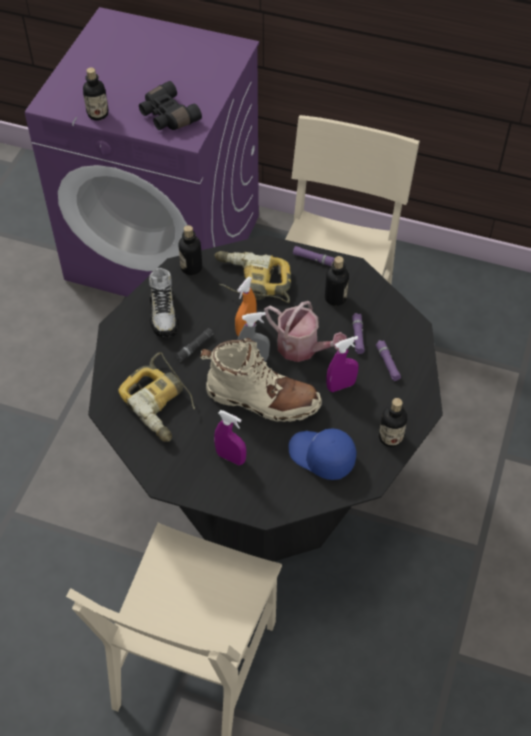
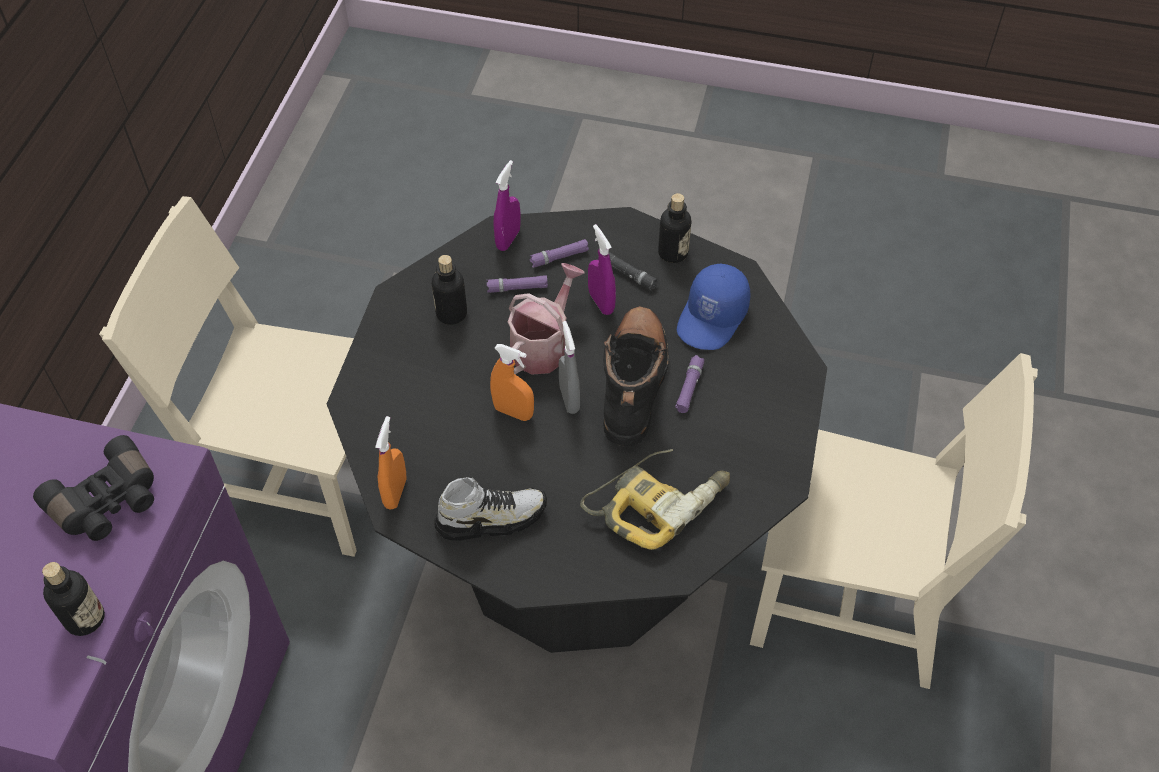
camera: 95 degrees left, 0 degrees up
(191, 267) = (395, 493): bottle -> orange spray bottle
(195, 347) = (553, 471): black flashlight -> black flashlight (629, 275)
(231, 457) = (731, 411): purple spray bottle -> purple spray bottle (508, 239)
(252, 283) = (425, 412): power drill -> none
(262, 399) = (634, 384): beige boot -> black boot
(313, 259) = (377, 341): purple flashlight -> purple flashlight (689, 388)

